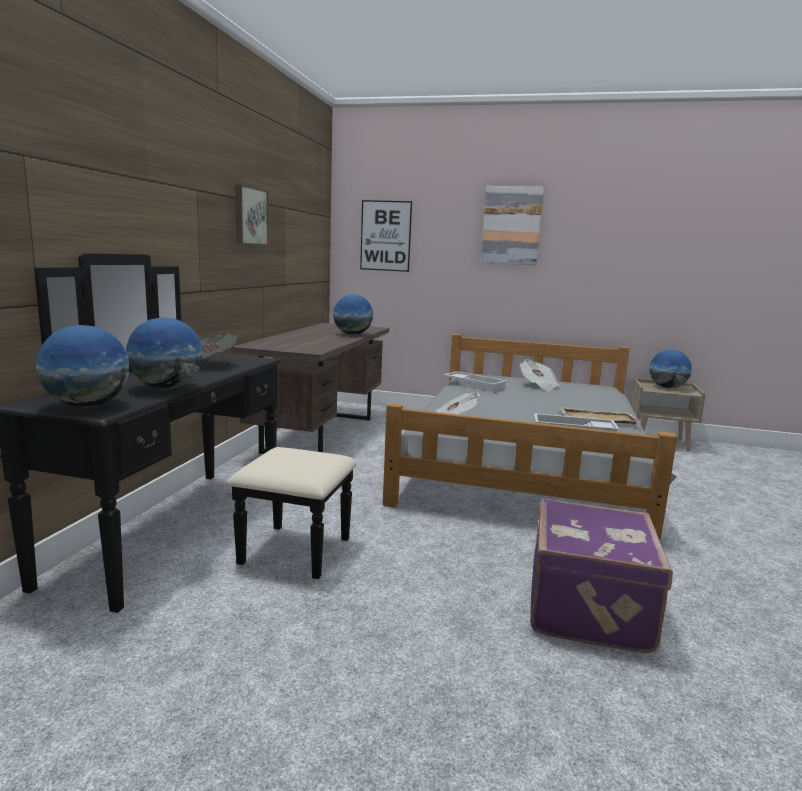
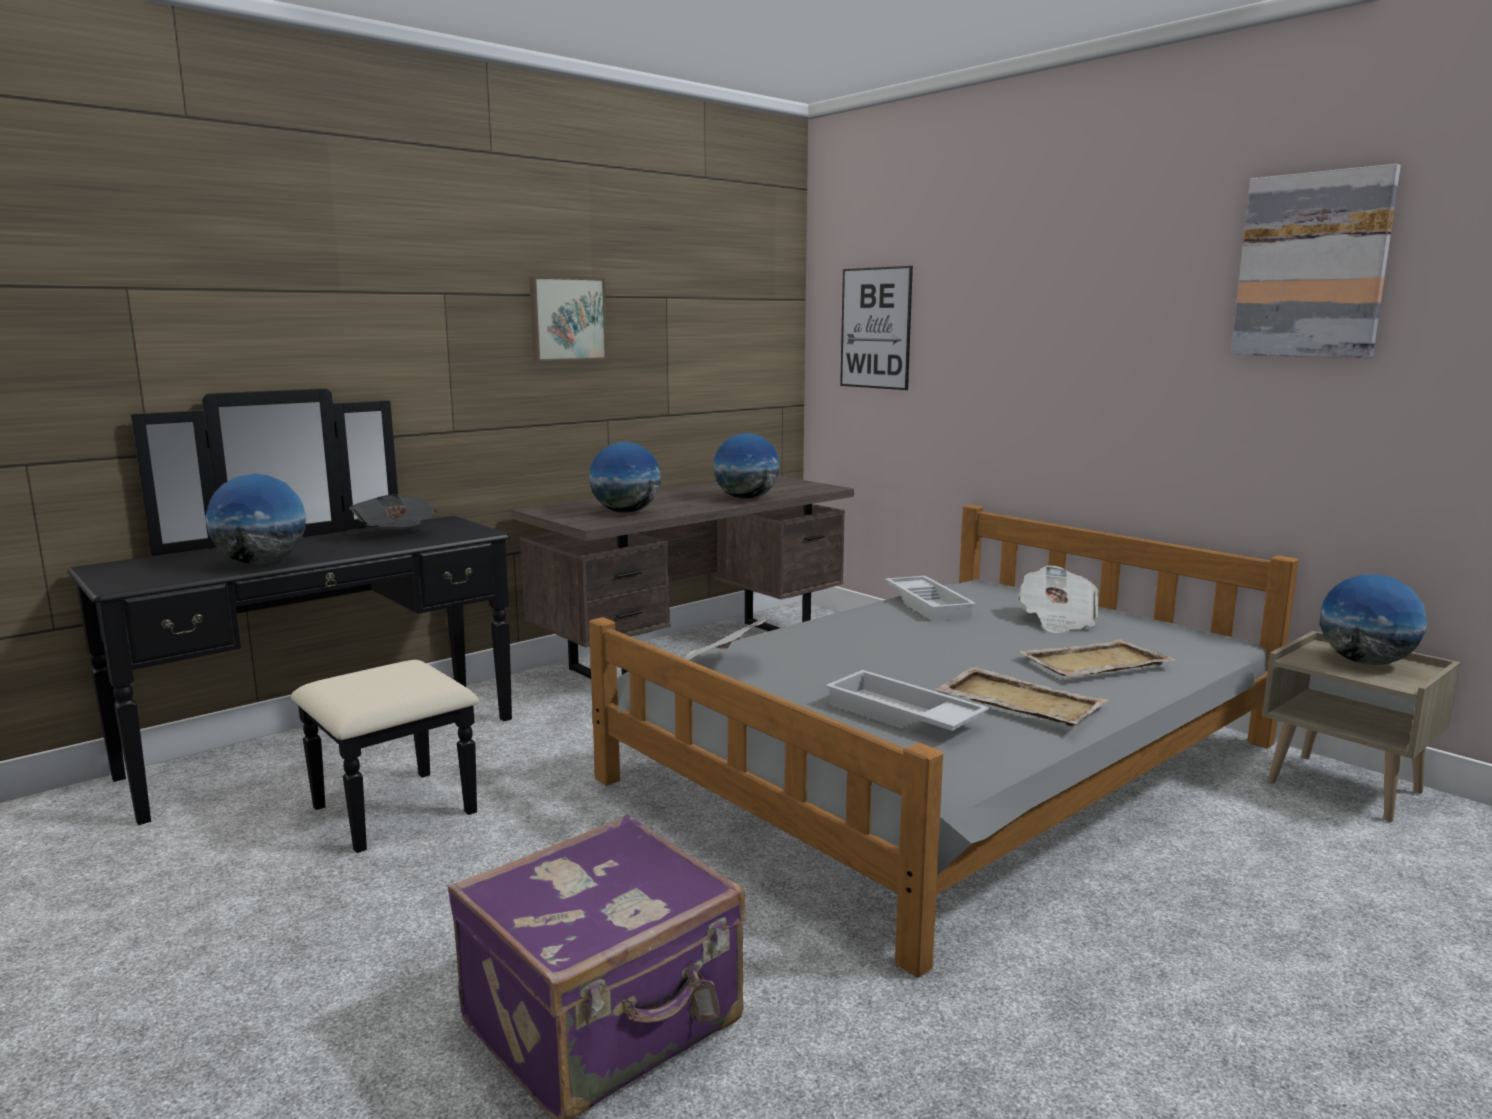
camera: 35 degrees right, 0 degrees up
(88, 406) = (133, 576): globe -> globe (626, 512)
(511, 226) = (1070, 301): picture -> picture (1312, 266)
(588, 400) = (1093, 663): none -> beige tray

